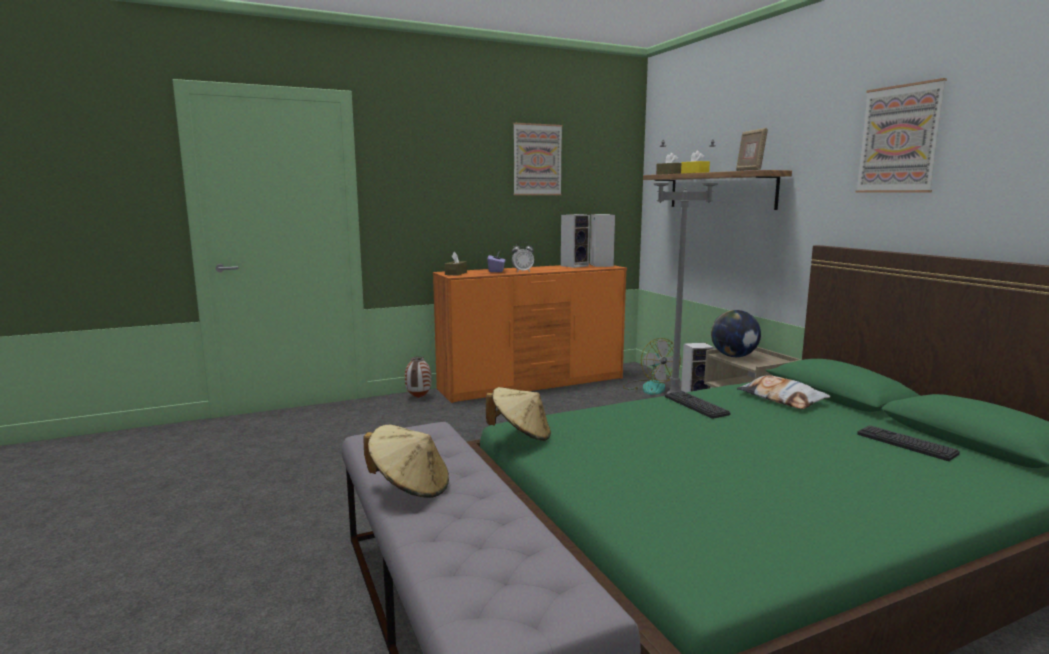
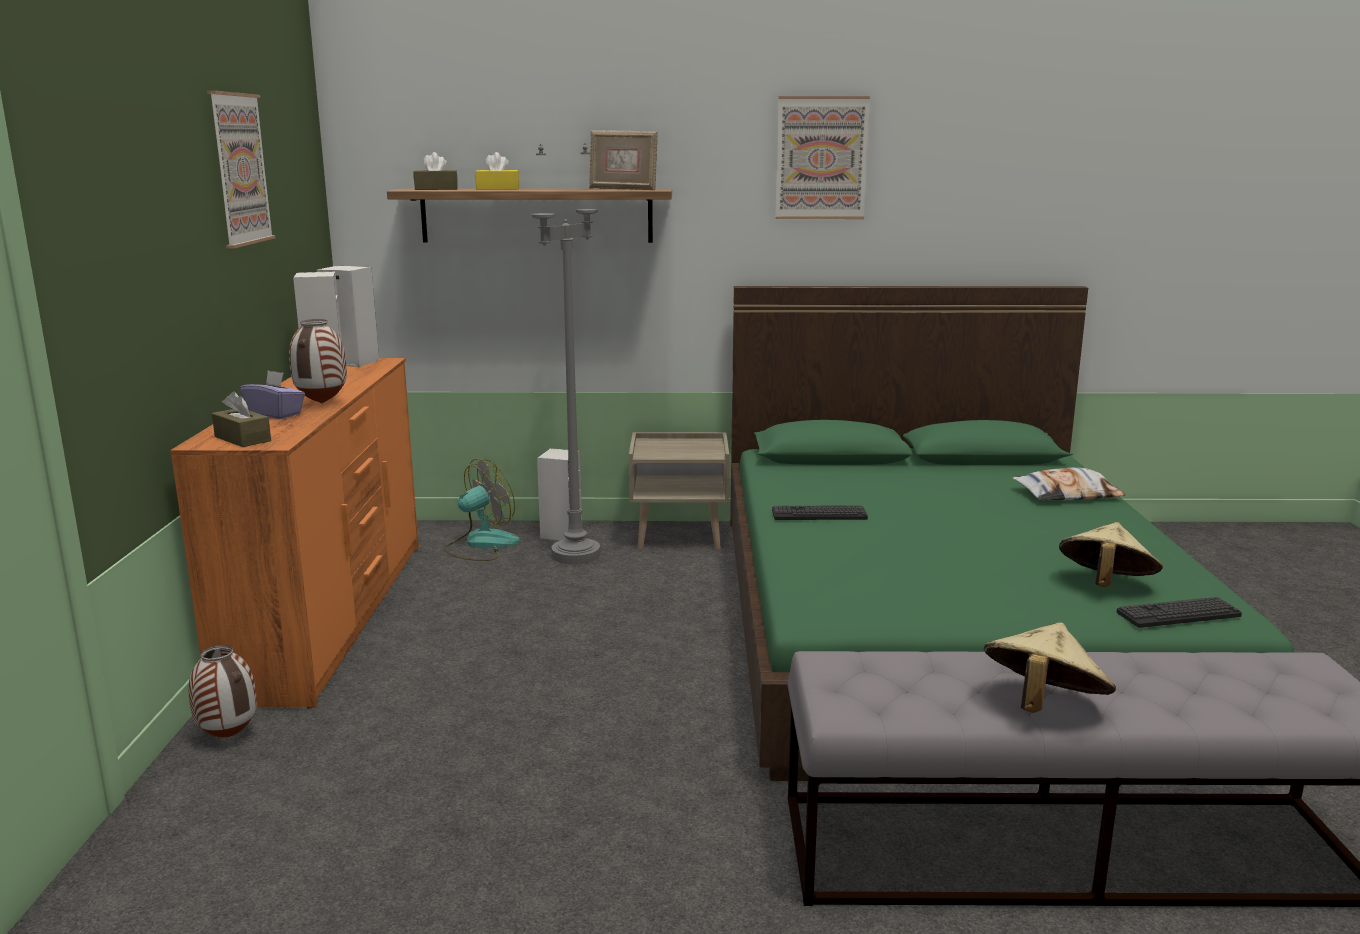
camera: 65 degrees left, 5 degrees up
(520, 435) = (858, 620): beige hat -> beige hat (1105, 585)
(522, 271) = (321, 403): alarm clock -> vase
(649, 387) = (481, 545): fan -> fan turned 45 degrees counterclockwise
(734, 356) = (660, 452): globe -> none
(781, 399) = (827, 478): pillow -> pillow (1067, 494)
(906, 444) = (979, 477): keyboard -> keyboard (1178, 614)

